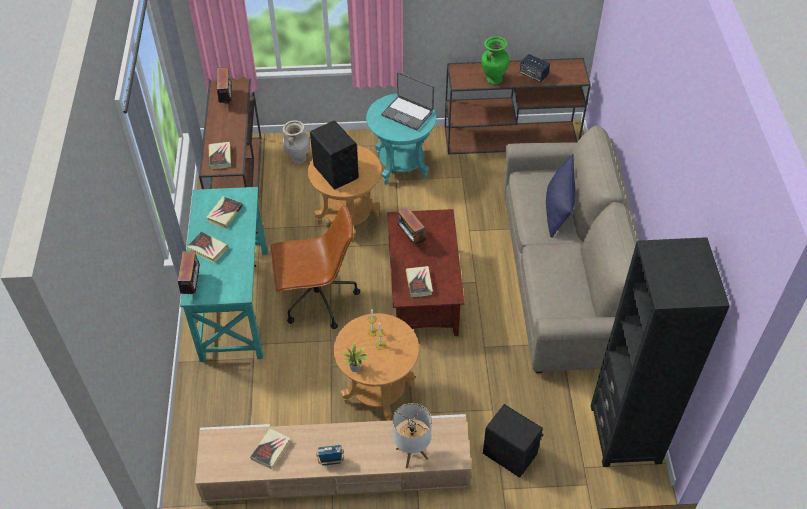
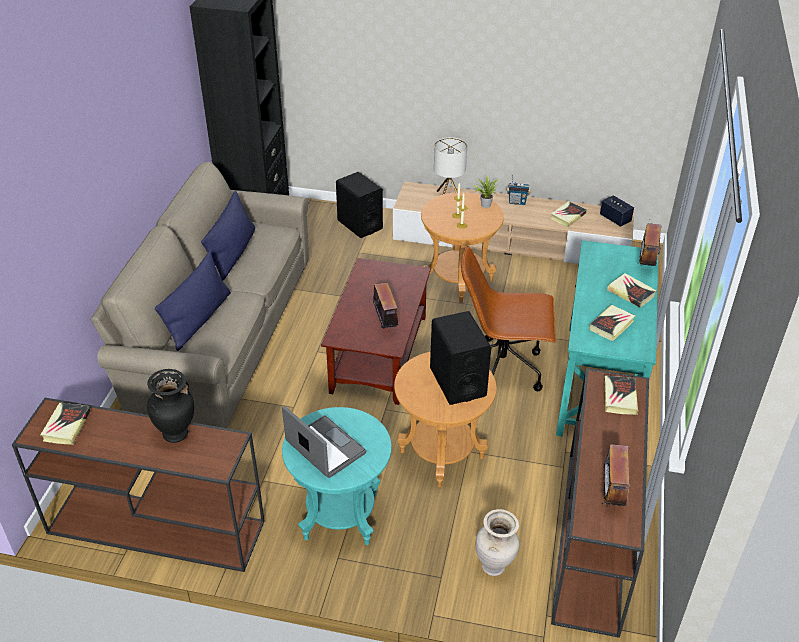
camera: 165 degrees left, 10 degrees down
(419, 283) = (395, 281): book -> book (67, 426)
(493, 80) = (176, 435): green vase -> black vase
(533, 75) = (111, 430): speaker -> speaker (615, 219)
(577, 280) = (233, 253): none -> blue pillow

